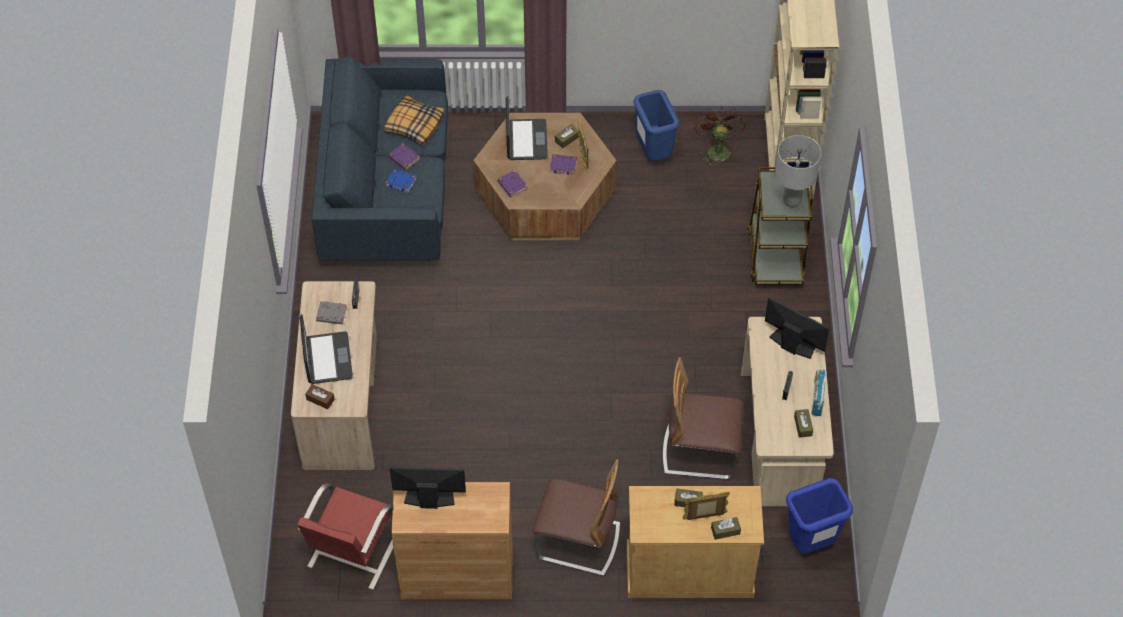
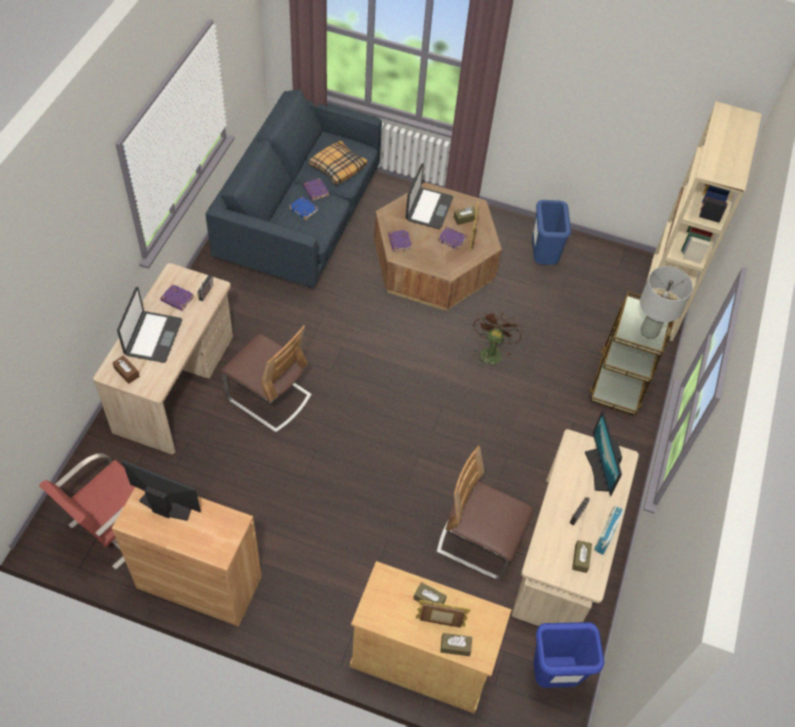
camera: 15 degrees right, 0 degrees up
(331, 315) = (177, 299): grey book -> purple book
(578, 541) = (327, 590): chair -> chair (269, 398)
(716, 149) = (599, 272): brown fan -> brown fan (491, 351)
(792, 344) = (600, 470): monitor -> monitor turned 150 degrees counterclockwise

